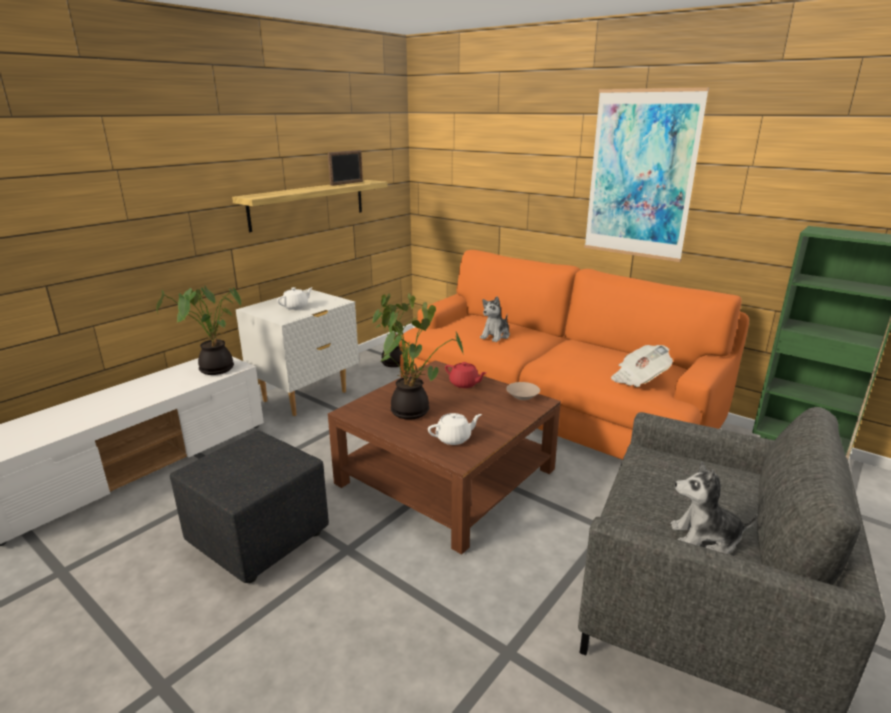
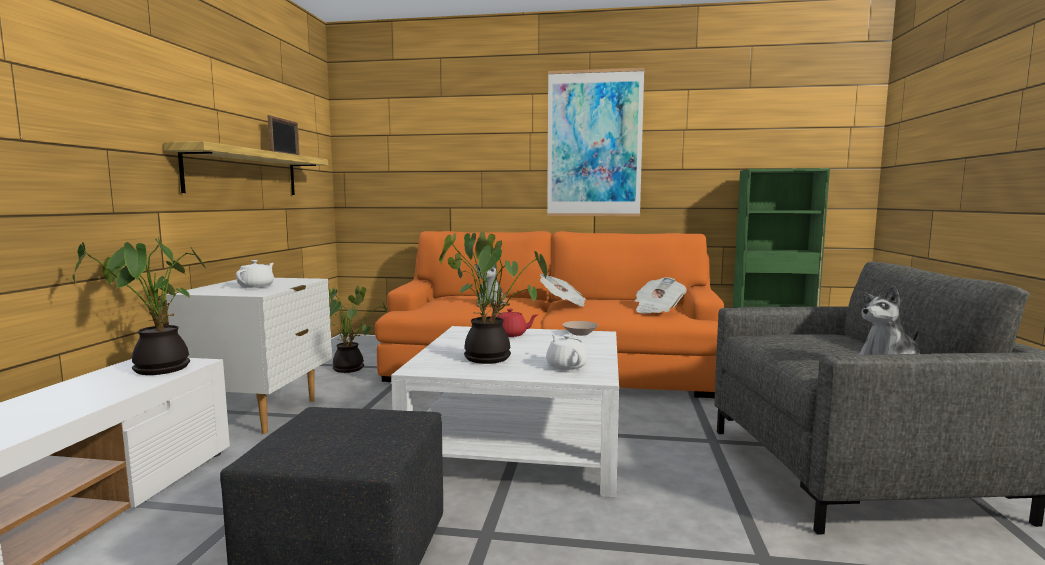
camera: 30 degrees left, 15 degrees down
(446, 476) = (519, 441): brown coffee table -> white coffee table
(454, 438) = (566, 366): white teapot -> white teapot turned 60 degrees counterclockwise
(560, 349) = (563, 303): none -> newspaper

